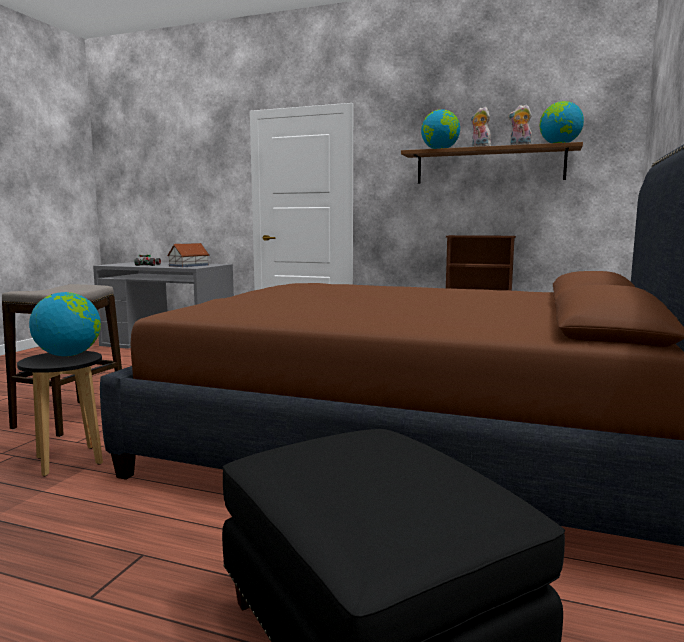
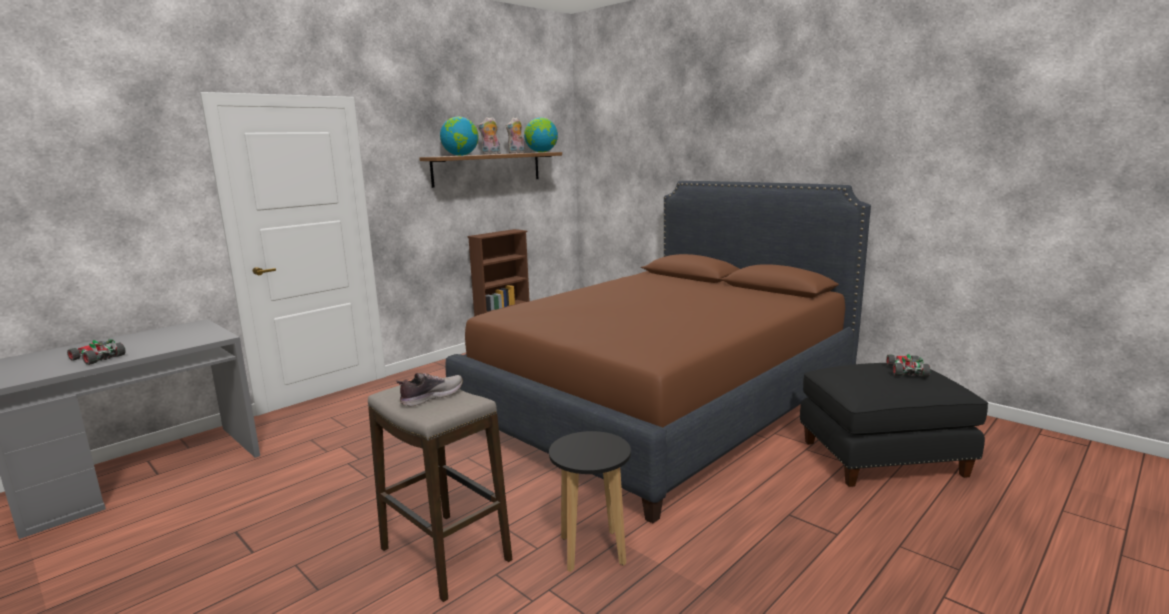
camera: 65 degrees left, 5 degrees up
(62, 289) = (431, 397): none -> shoe
(68, 355) = (576, 445): globe -> none
(188, 265) = (178, 338): toy house -> none
(401, 474) = (905, 370): none -> toy car

